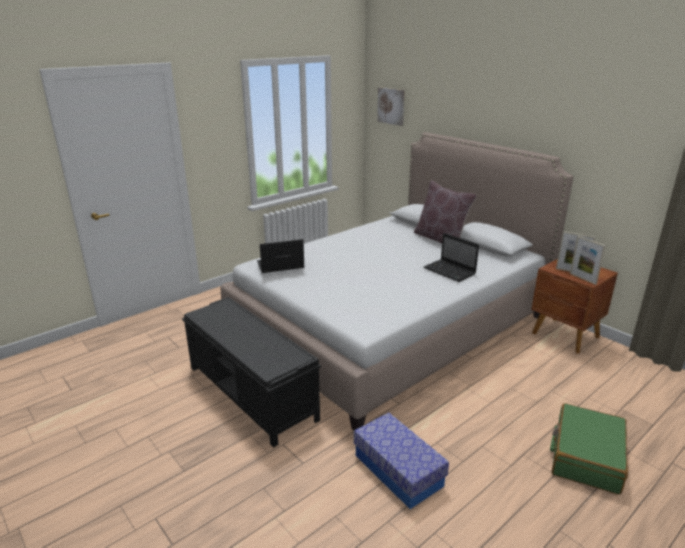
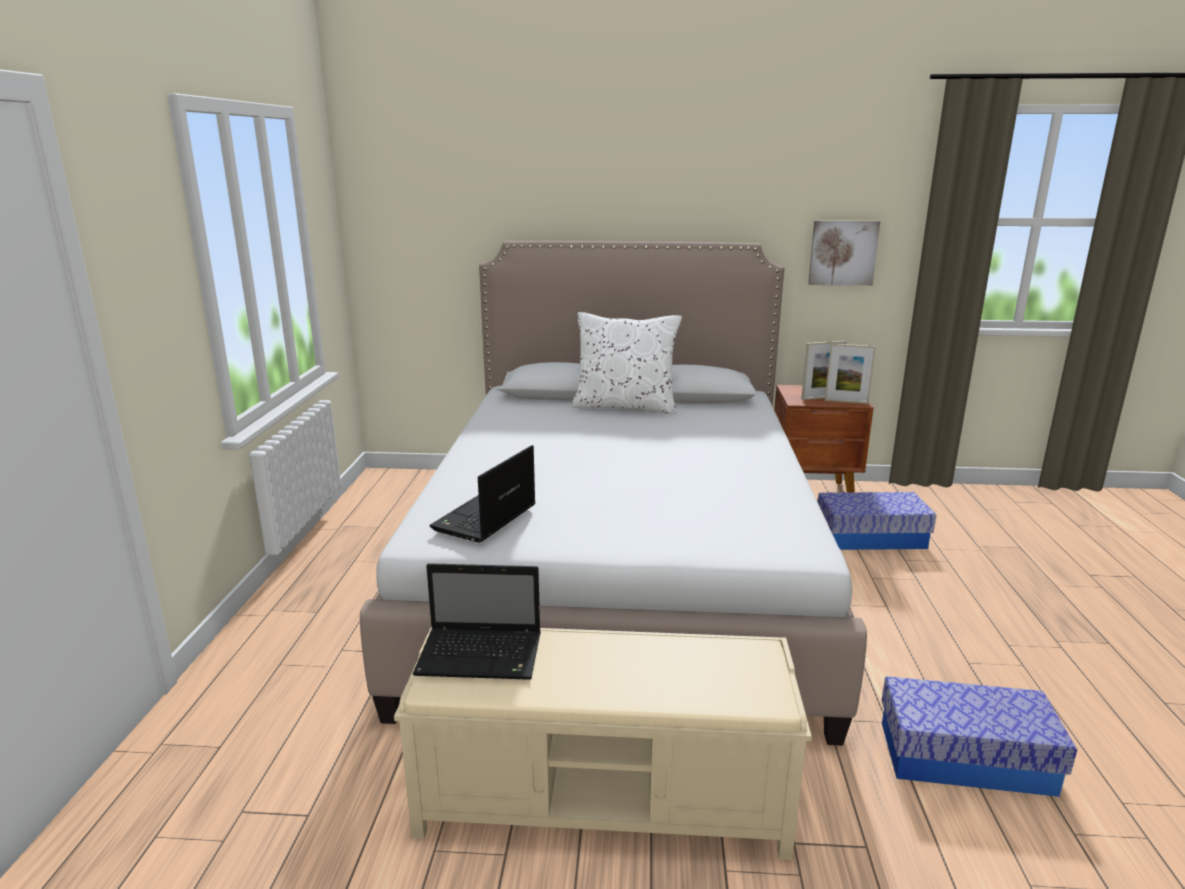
camera: 45 degrees left, 5 degrees down
(252, 393) = (605, 799): black bench -> beige bench
(391, 106) = (410, 205): picture -> picture (843, 252)
(441, 240) = (625, 406): brown pillow -> white pillow
(450, 271) = (723, 438): laptop -> laptop (482, 656)
(554, 371) = (871, 537): none -> storage box
(586, 456) = (1044, 611): green suitcase -> none

